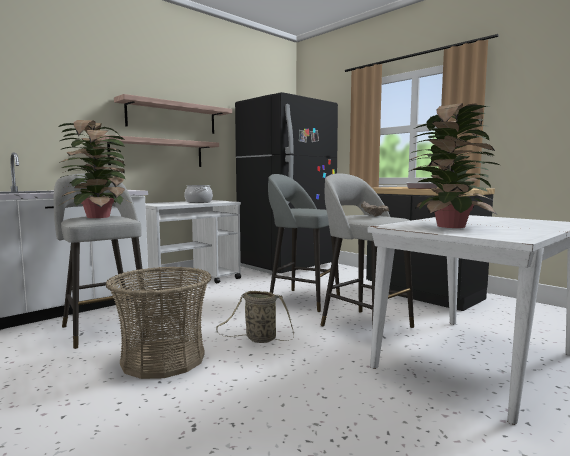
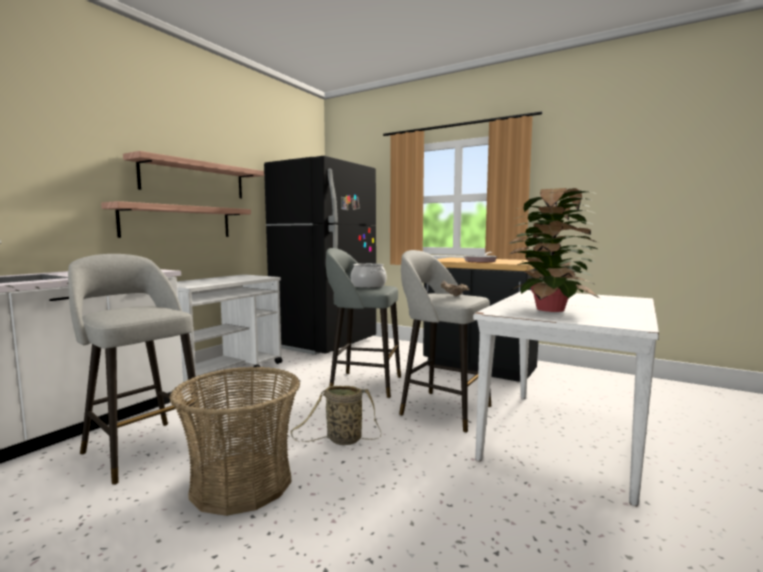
camera: 15 degrees left, 0 degrees up
(98, 217) = (133, 310): potted plant -> none
(198, 202) = (232, 279): cooking pot -> cooking pot (368, 286)

